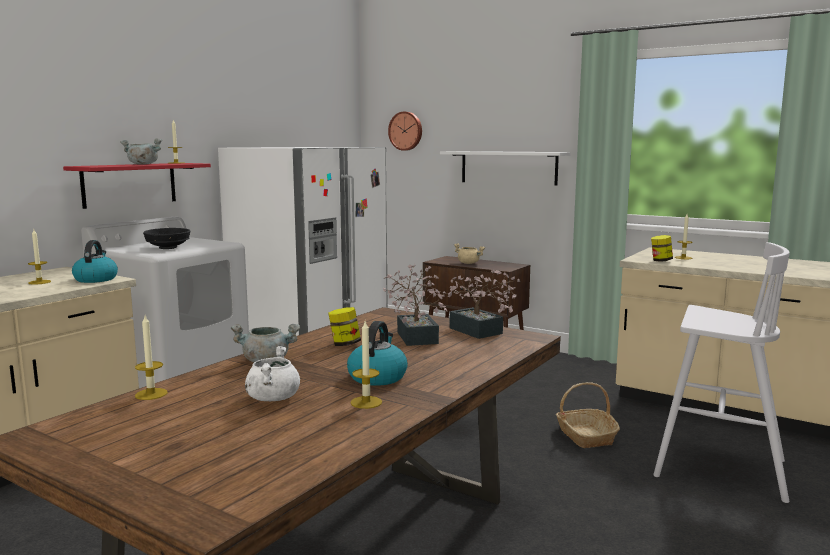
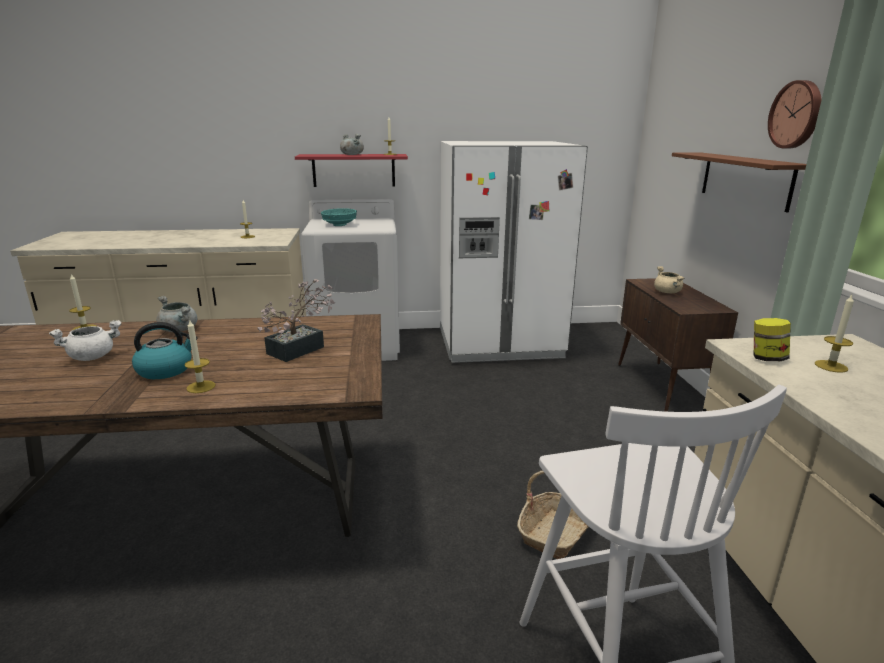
camera: 50 degrees right, 10 degrees up
(96, 279) = (271, 241): kettle -> none
(167, 248) = (339, 225): black bowl -> turquoise bowl
(344, 344) = (247, 336): jar -> none
(366, 402) = (96, 385): candle -> candle (201, 387)
(406, 131) = (671, 125): wall clock -> wall clock (796, 115)
(479, 332) = (344, 365): potted plant -> none
(508, 167) = (745, 179): white shelf -> brown shelf

